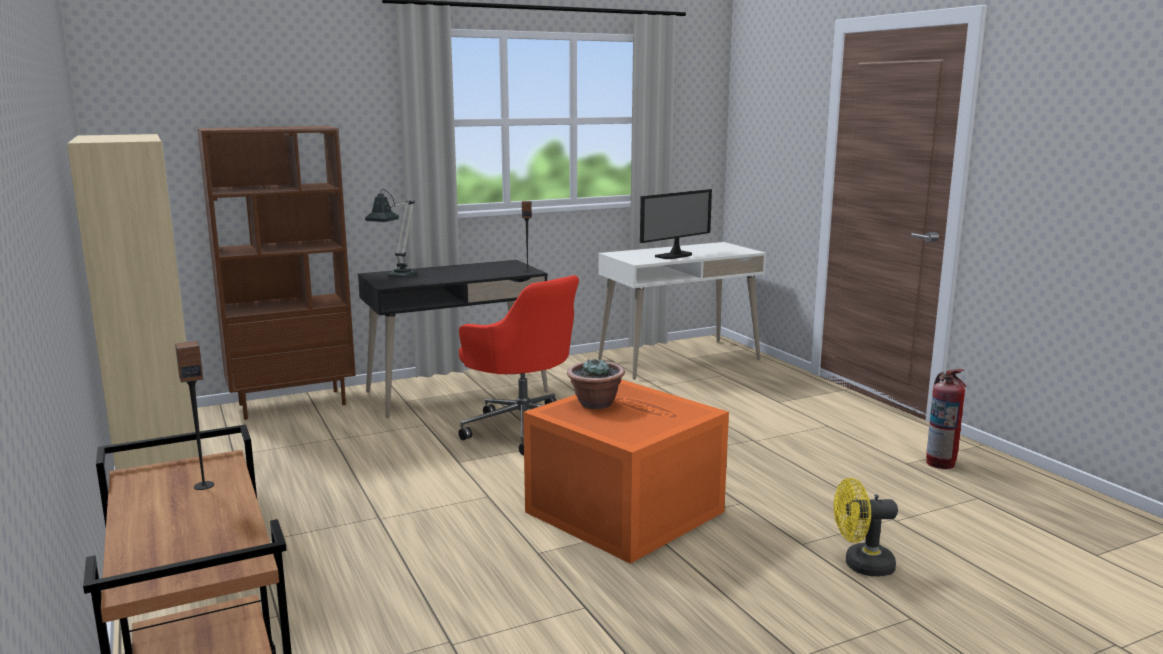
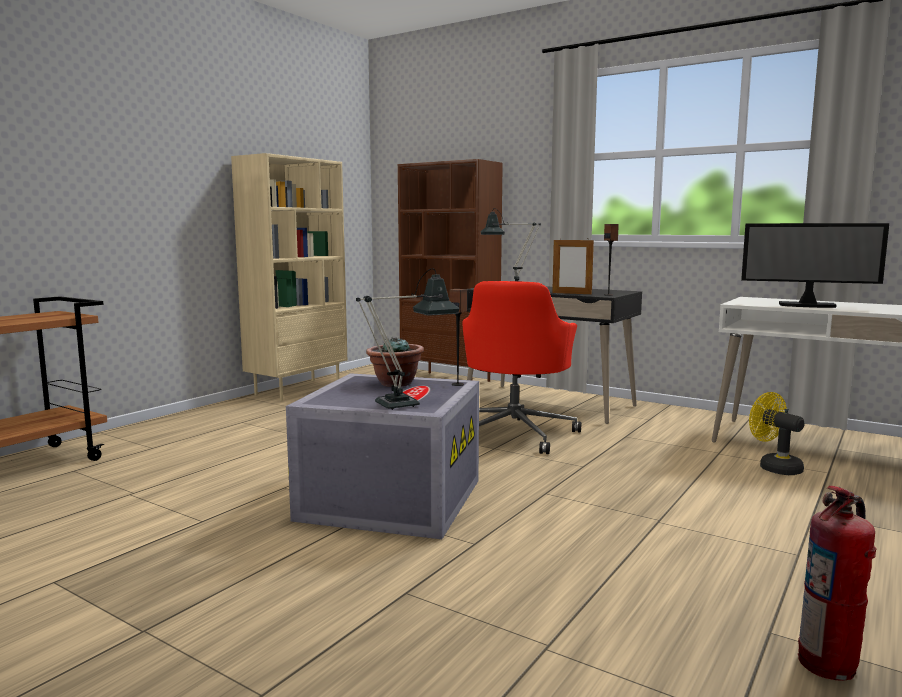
camera: 60 degrees right, 5 degrees down
(204, 485) = (34, 318): speaker -> speaker (458, 384)
(495, 274) = (571, 293): none -> picture frame
(621, 512) = (390, 498): orange storage box -> grey storage box
(675, 413) = (407, 403): none -> table lamp
(861, 565) = (381, 639): yellow fan -> yellow fan (774, 467)

